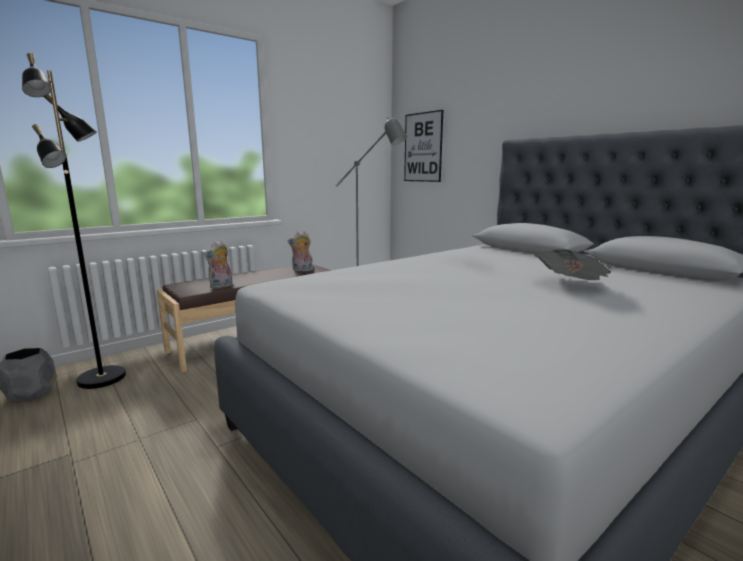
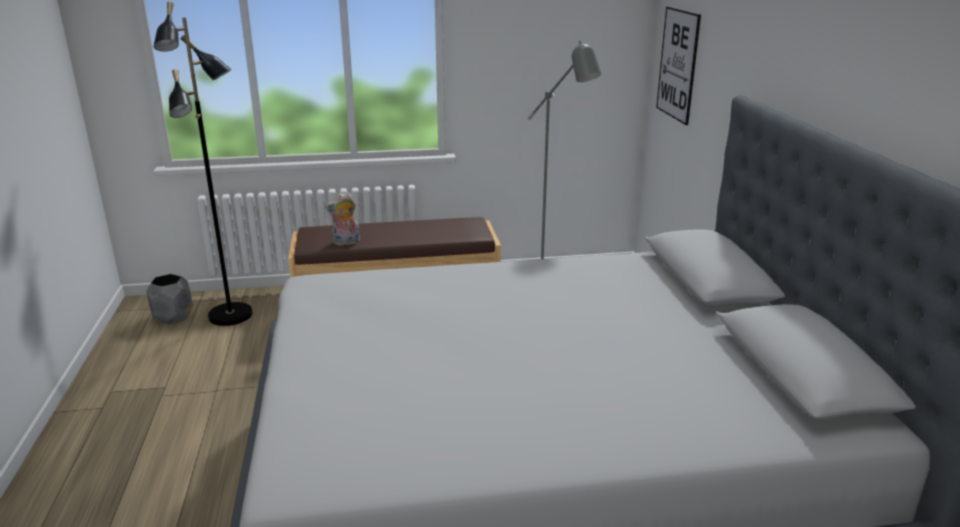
camera: 30 degrees right, 10 degrees up
(302, 270) = (456, 231): plush toy -> none
(571, 285) = (601, 365): newspaper -> none

